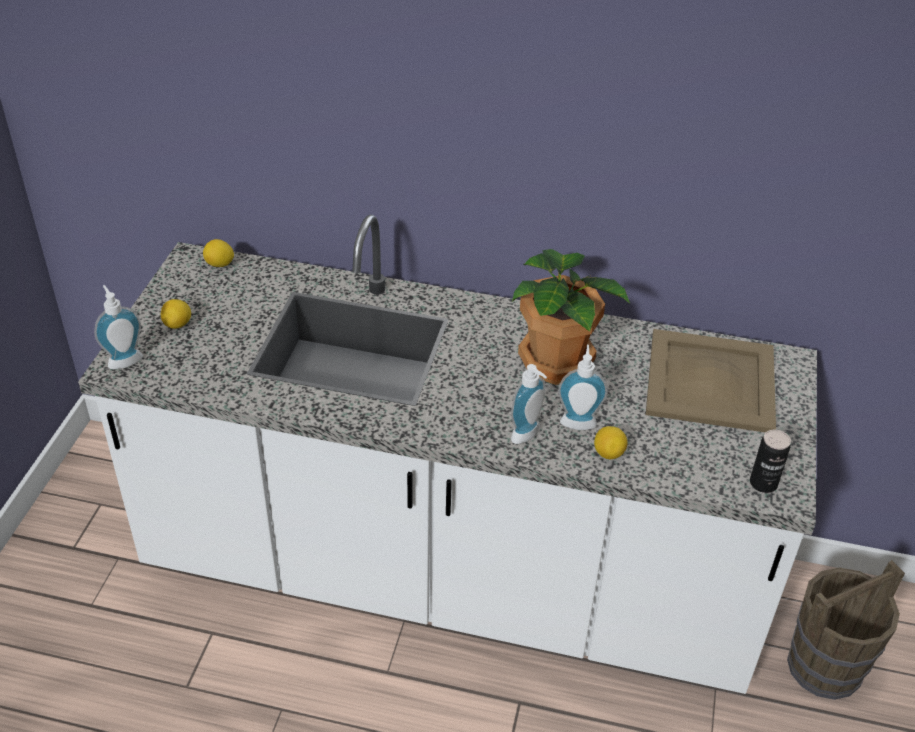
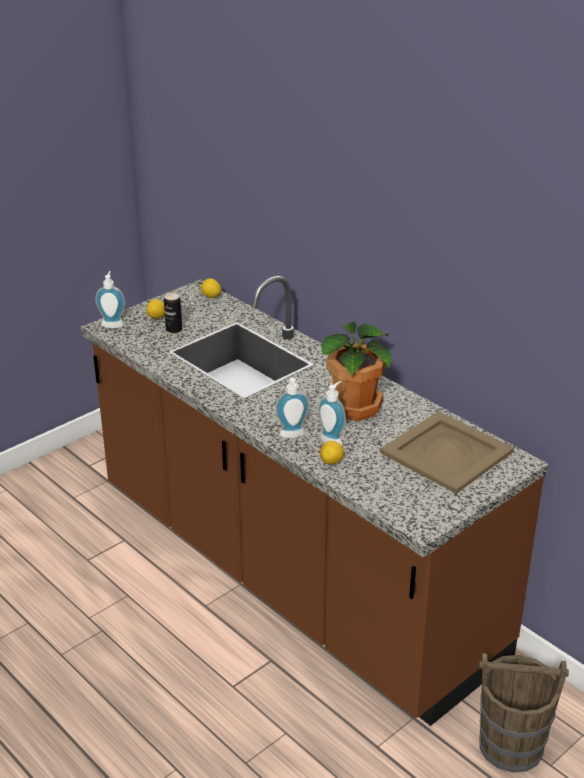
camera: 35 degrees right, 10 degrees down
(450, 576) = (291, 573): white counter -> brown counter
(763, 483) = (414, 514): can -> can (174, 329)

